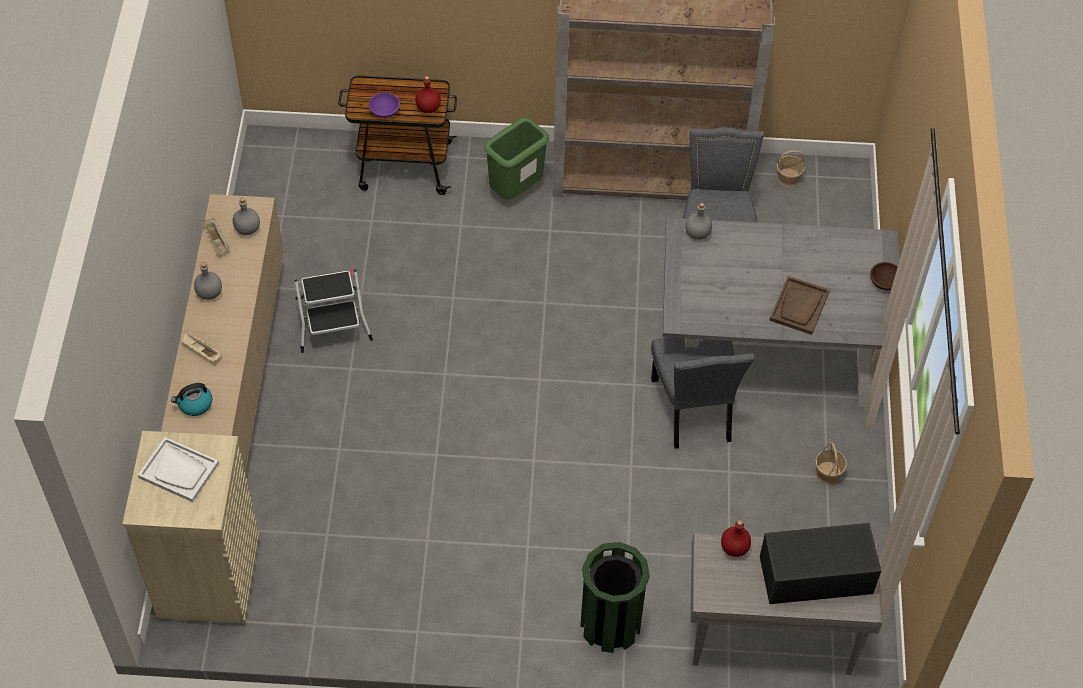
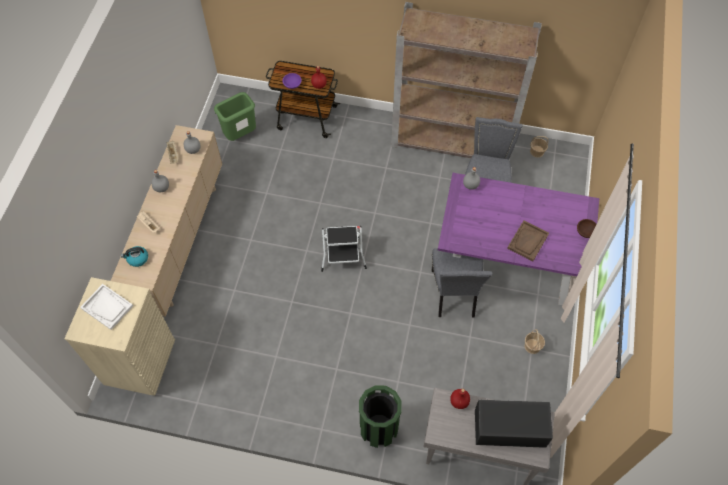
camera: 10 degrees right, 5 degrees up
(332, 320) = (245, 208): step ladder -> step ladder (343, 252)
(516, 190) = (370, 140): green trash can -> green trash can (240, 135)
(768, 348) = (507, 259): grey dining table -> purple dining table

